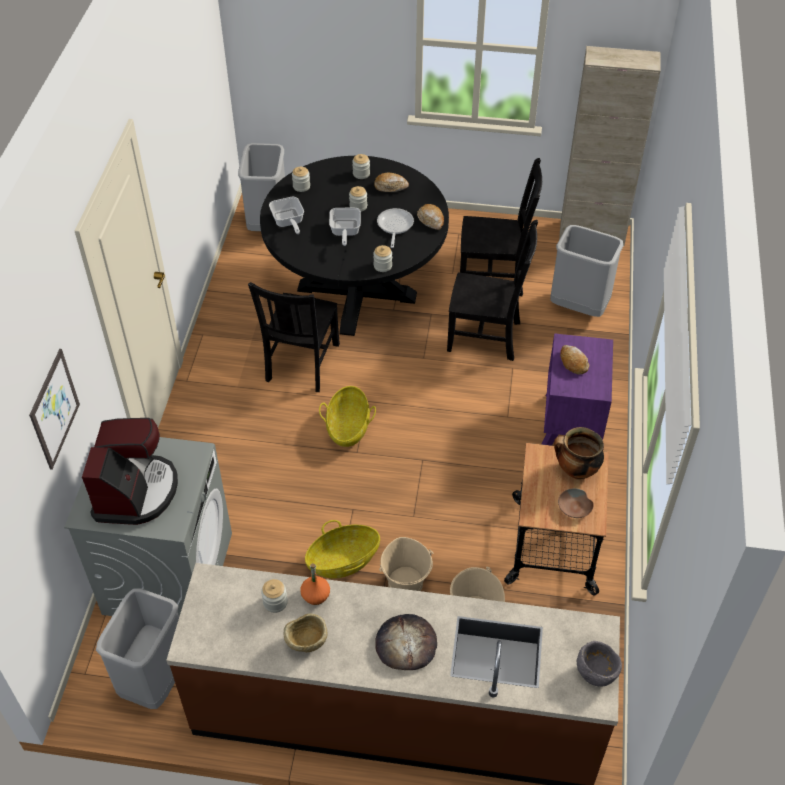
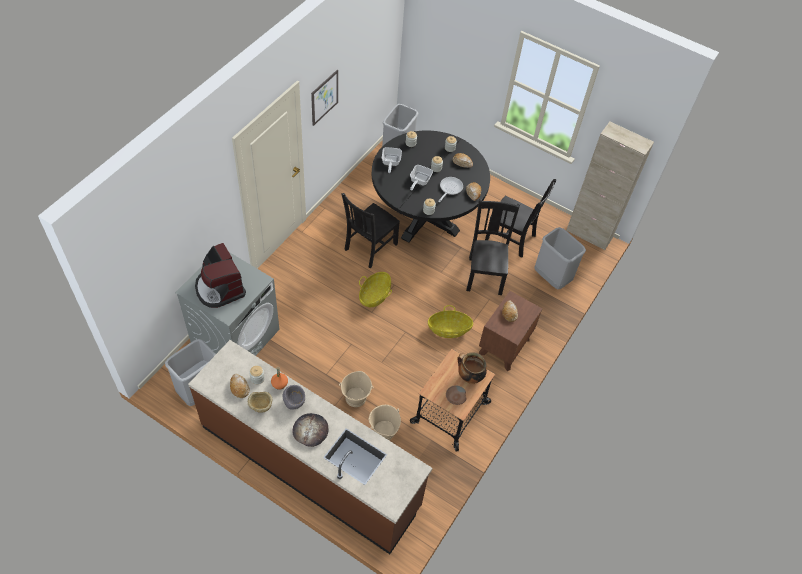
camera: 20 degrees right, 5 degrees up
(54, 409) = (187, 229): picture -> picture (324, 97)
(136, 492) = (219, 288): coffee machine -> coffee machine turned 120 degrees clockwise
(254, 629) = (239, 387): none -> bread
(343, 561) = (329, 370): basket -> basket (449, 329)
(487, 337) = (485, 274): black chair -> black chair turned 120 degrees counterclockwise
(571, 423) = (504, 346): purple nightstand -> brown nightstand
(596, 672) = (400, 491): grey bowl -> grey bowl (294, 402)

